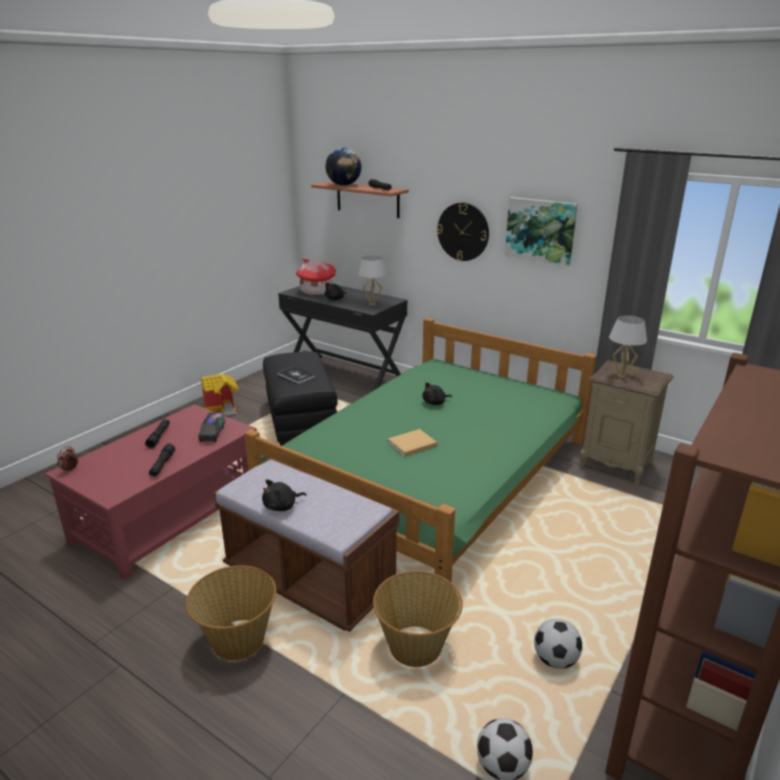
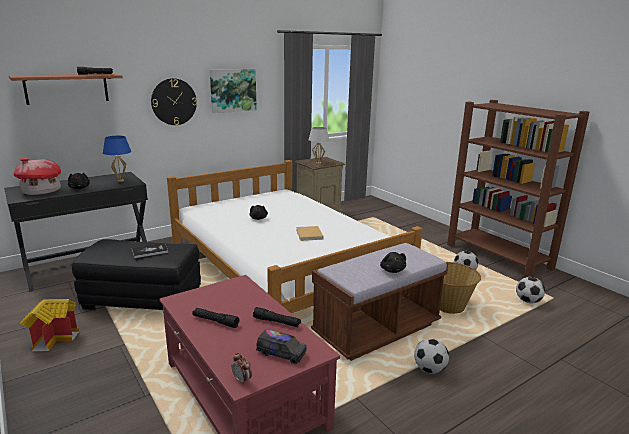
camera: 70 degrees left, 5 degrees down
(212, 433) = (237, 294): toy truck -> toy truck (281, 353)
(237, 641) = (429, 369): basket -> football
(344, 185) = (47, 75): globe -> none
(372, 304) = (120, 180): white table lamp -> blue table lamp
(432, 474) = (284, 264): green bed -> white bed

